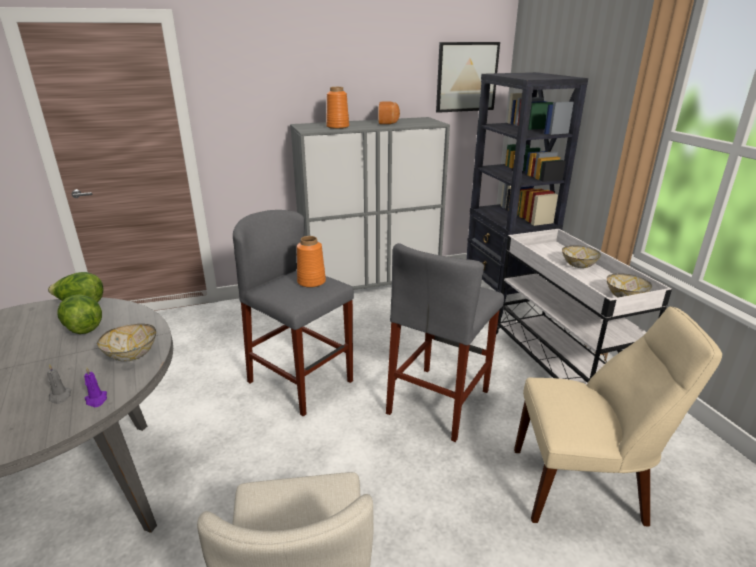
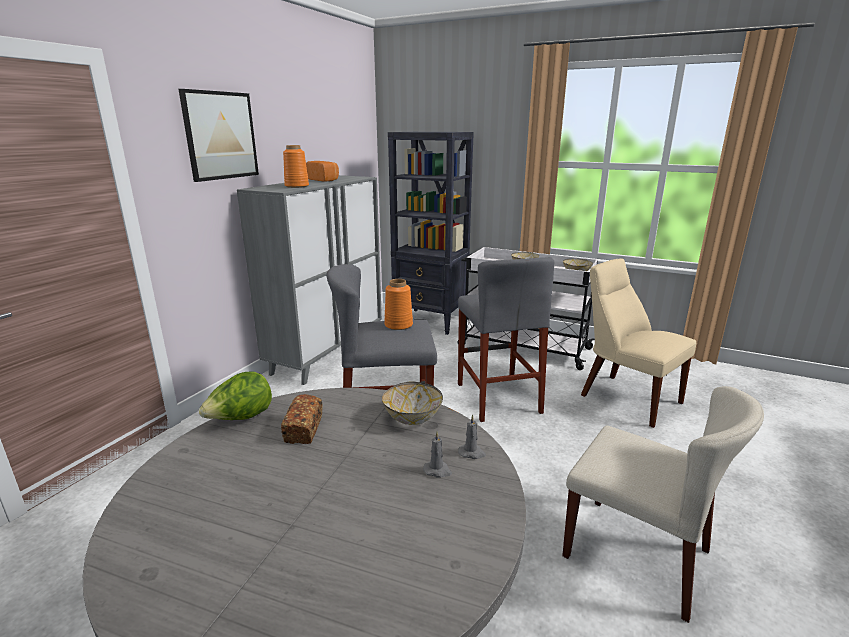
camera: 45 degrees left, 5 degrees down
(83, 327) = (304, 429): lettuce -> bread
(96, 400) = (472, 453): purple candle -> grey candle
(466, 77) = (354, 138): picture -> picture (220, 135)
(583, 486) = (626, 397): beige chair -> beige chair turned 90 degrees counterclockwise

